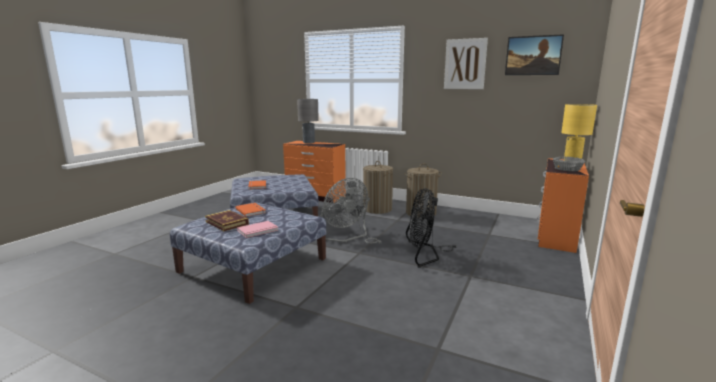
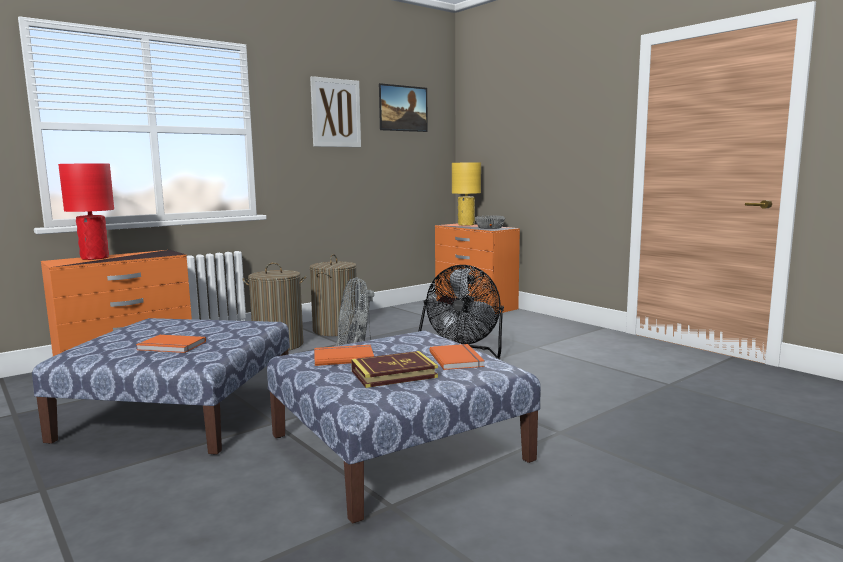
camera: 65 degrees left, 5 degrees down
(258, 231) = (458, 359): pink book -> orange book
(308, 142) = (94, 258): grey table lamp -> red table lamp

